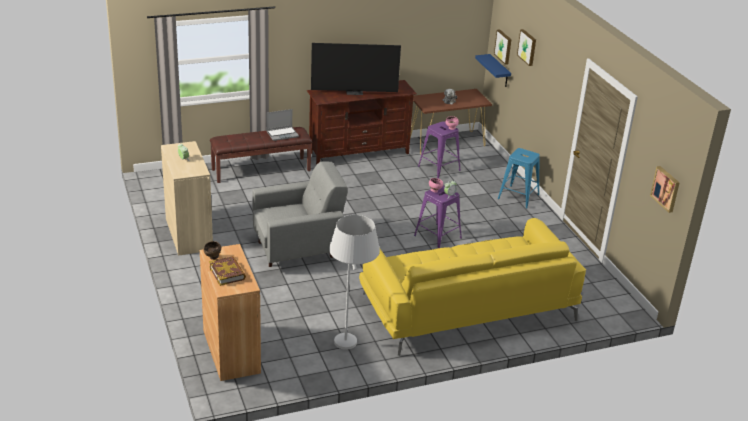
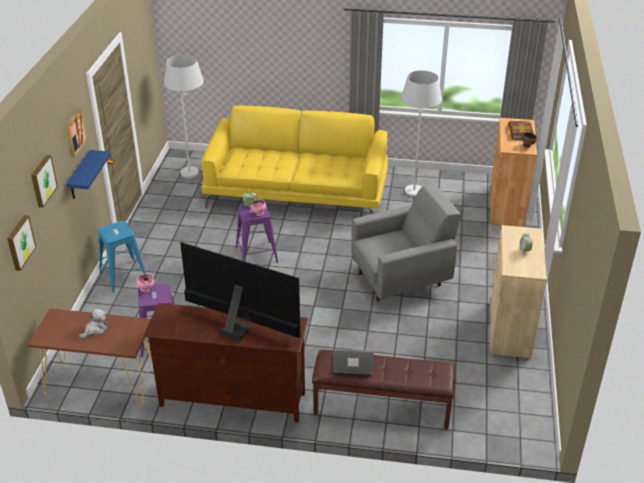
camera: 150 degrees left, 5 degrees up
(298, 249) = (402, 278): grey armchair -> grey armchair turned 150 degrees clockwise
(499, 71) = (26, 278): blue shelf -> blue shelf (80, 176)
(598, 302) = (192, 167): none -> white floor lamp
(666, 188) = (149, 57): picture -> picture (74, 132)

